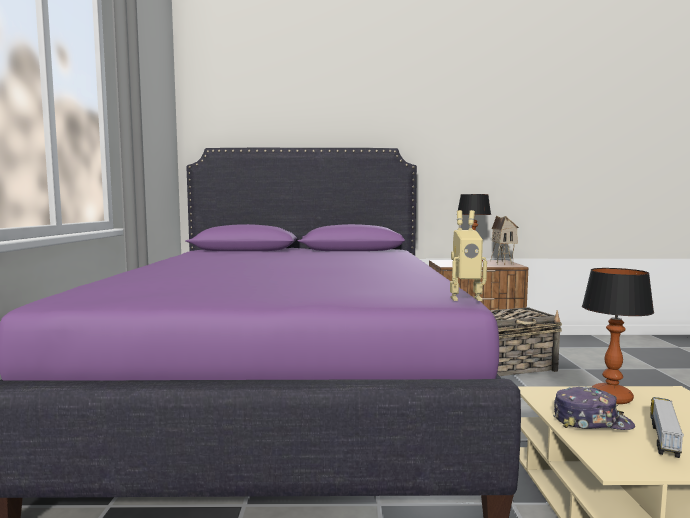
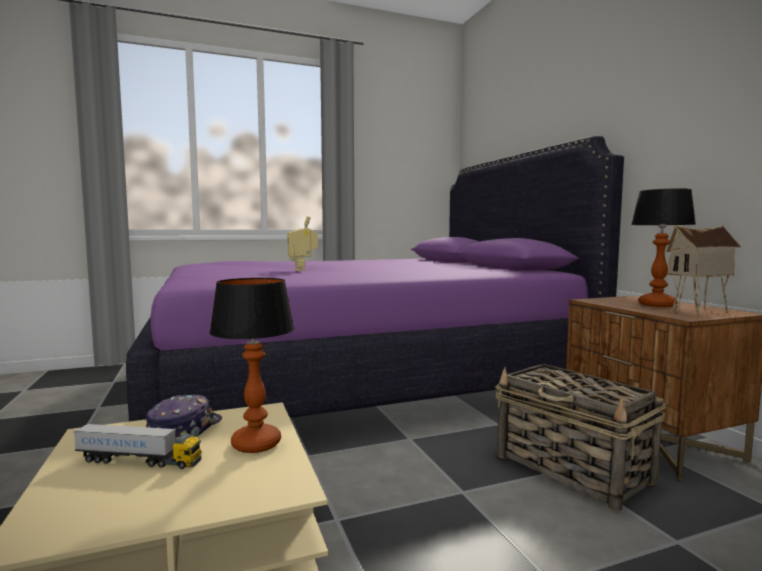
camera: 70 degrees right, 0 degrees up
(464, 298) = (192, 284): toy robot -> toy robot (303, 270)
(591, 421) = (185, 430): cap -> cap turned 150 degrees counterclockwise

